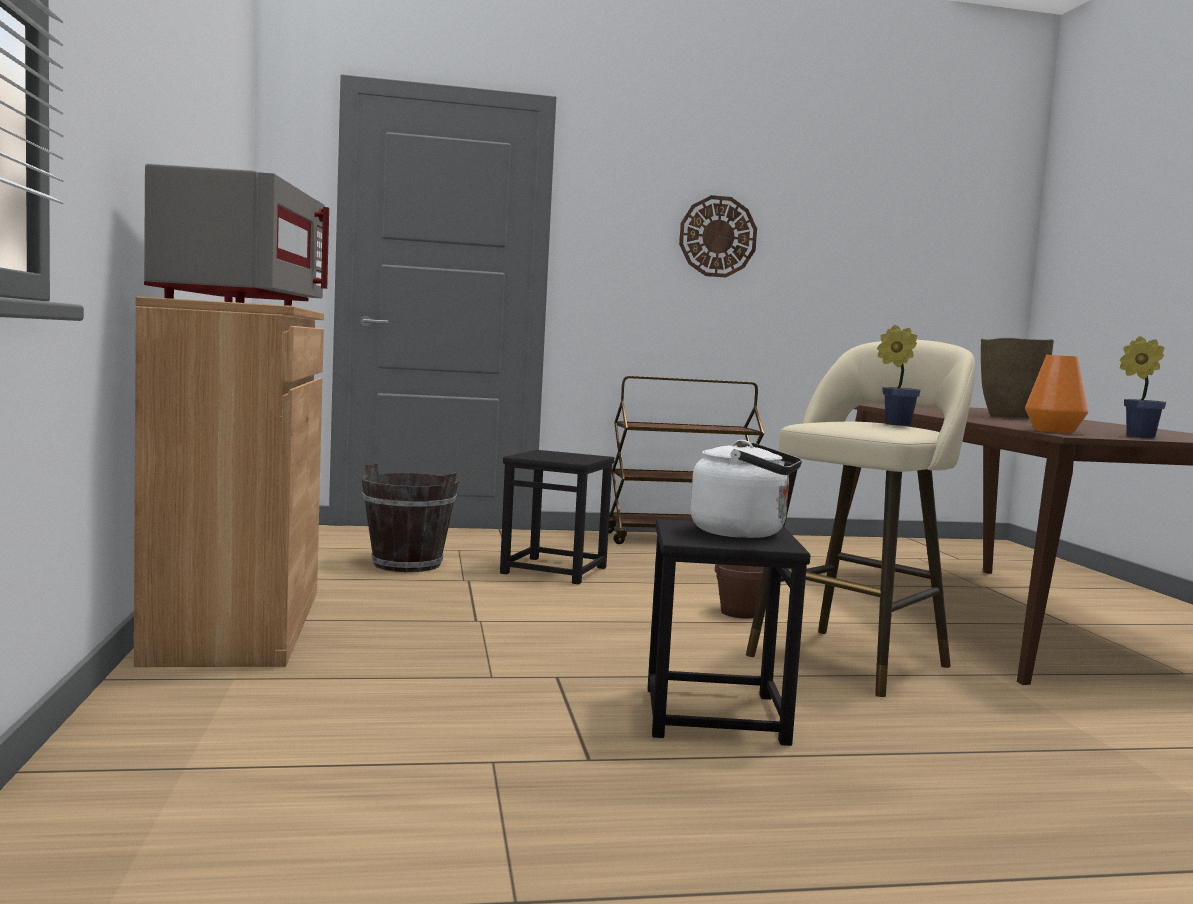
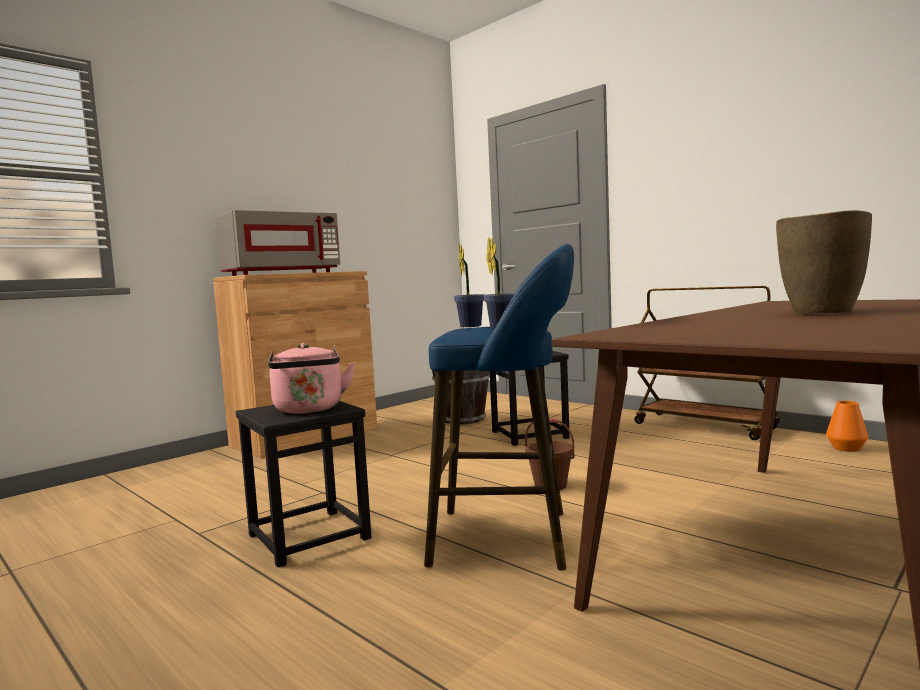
camera: 55 degrees right, 0 degrees up
(717, 236) = (742, 156): wall clock -> none
(744, 533) = (309, 410): white kettle -> pink kettle
(854, 659) = (510, 538): beige stool -> blue stool
(1053, 431) = (618, 332): orange vase -> orange vase (846, 448)
(1136, 436) = (691, 337): potted plant -> potted plant (470, 326)

